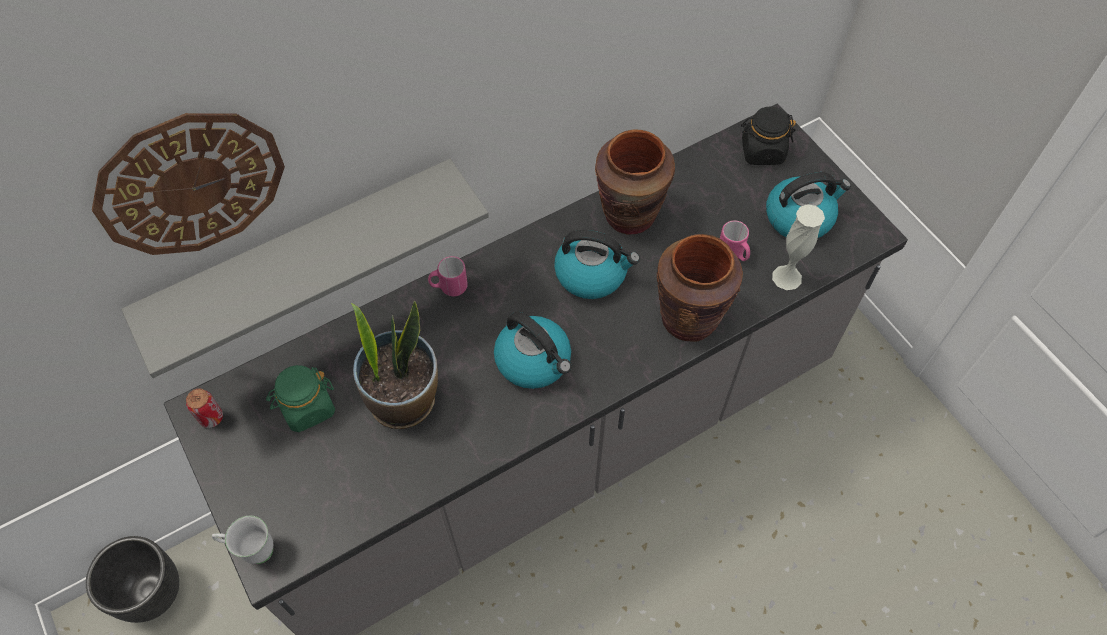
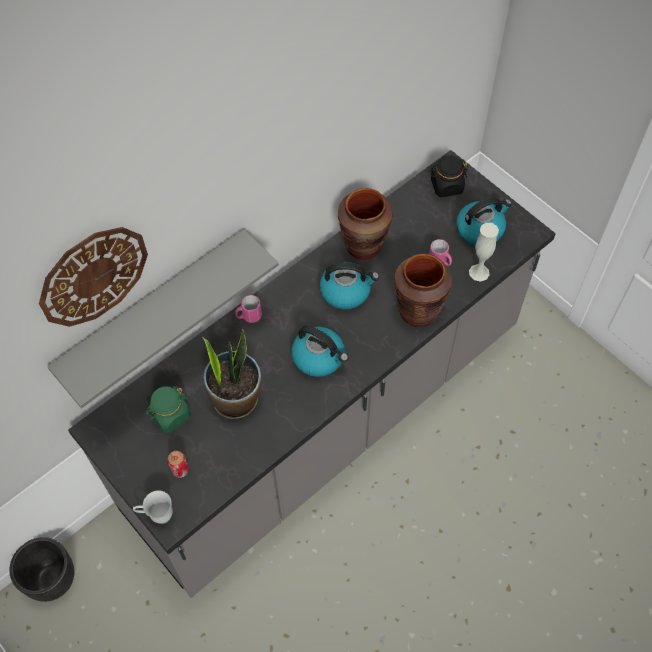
camera: 10 degrees left, 0 degrees up
(211, 417) = (105, 433): can -> can (180, 470)

